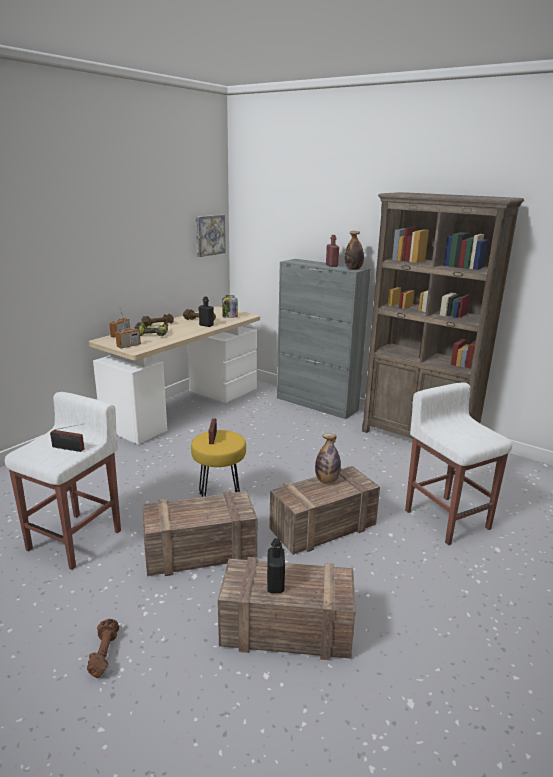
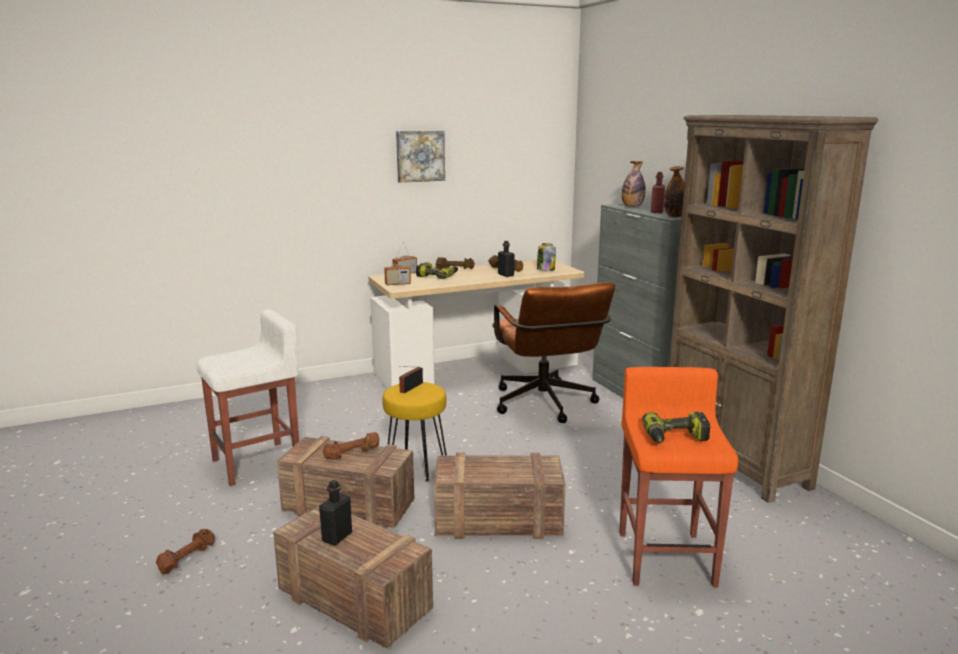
camera: 30 degrees right, 5 degrees down
(69, 448) = (248, 363): radio -> none
(203, 508) = (352, 454): none -> brown dumbbell
(209, 235) = (542, 172): picture -> picture (420, 156)
(266, 427) = (546, 406): none -> brown office chair
(327, 480) = (509, 462): bottle -> bottle (632, 206)
(446, 518) = (666, 557): white stool -> orange stool
(468, 437) = (675, 438): none -> power drill

